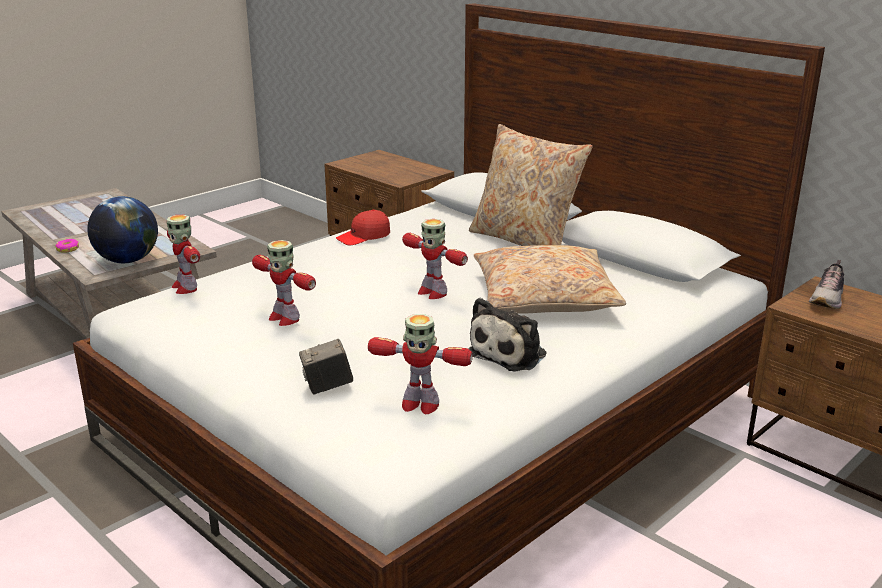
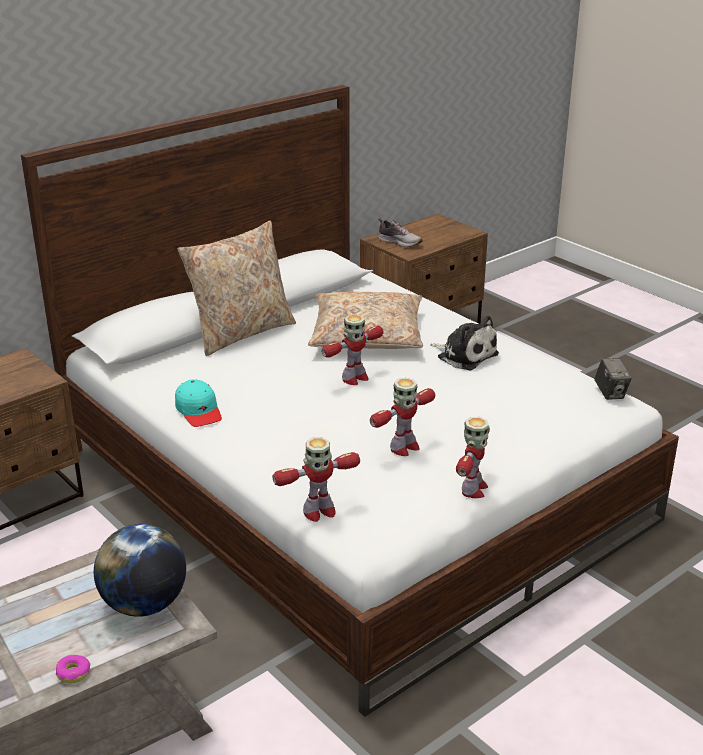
camera: 85 degrees left, 5 degrees up
(327, 386) = (522, 427): camera -> camera (610, 393)
(364, 236) = (199, 411): red cap -> turquoise cap
(419, 404) = (543, 392): toy robot -> toy robot (473, 489)

